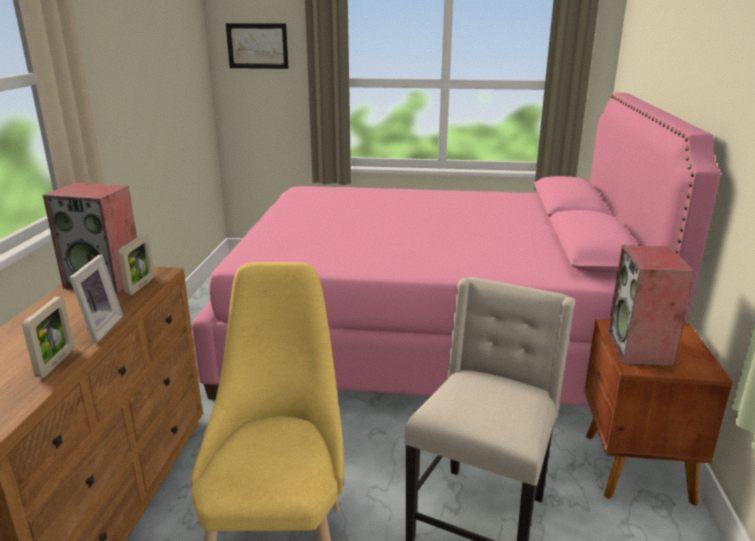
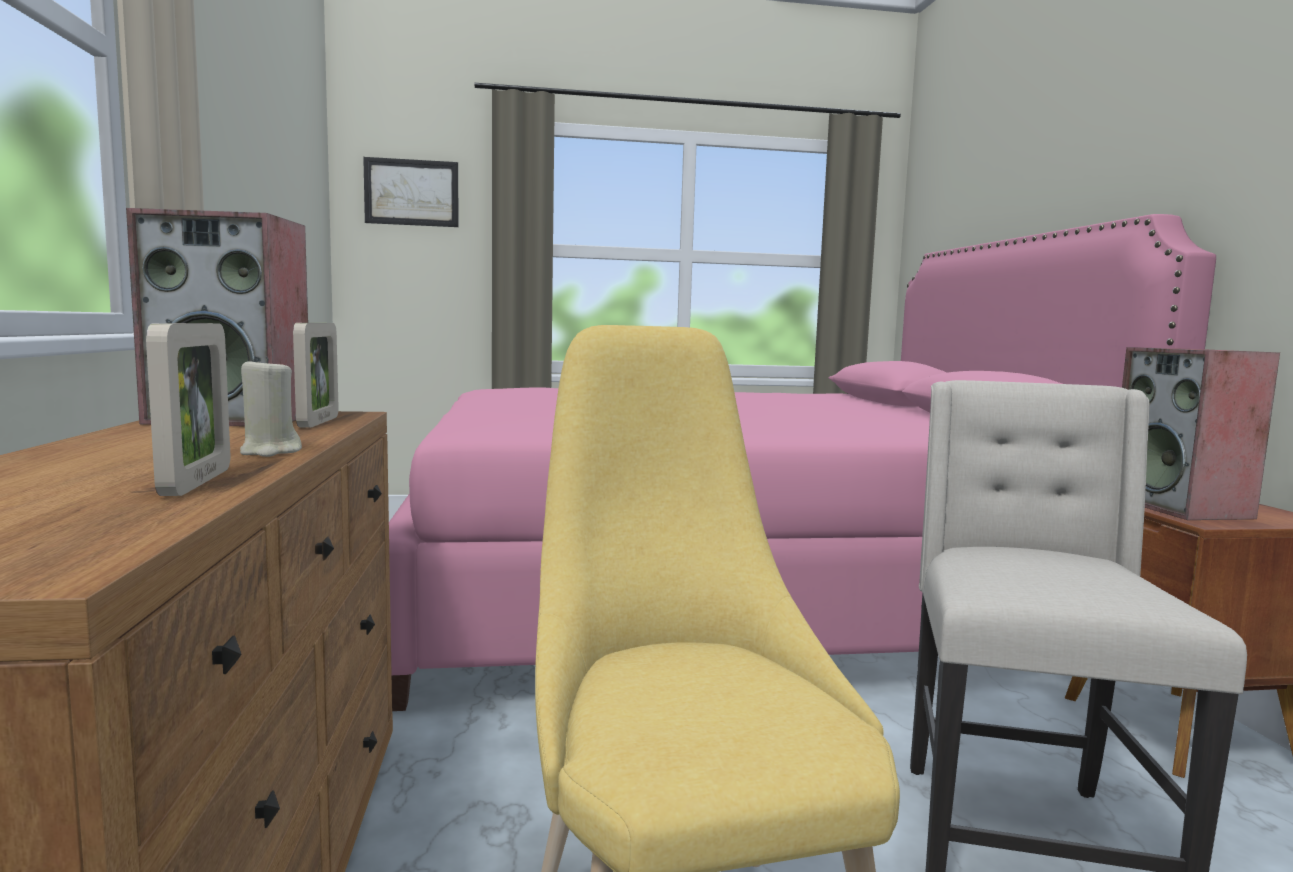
camera: 15 degrees left, 15 degrees down
(98, 328) = (270, 452): picture frame -> beige candle

